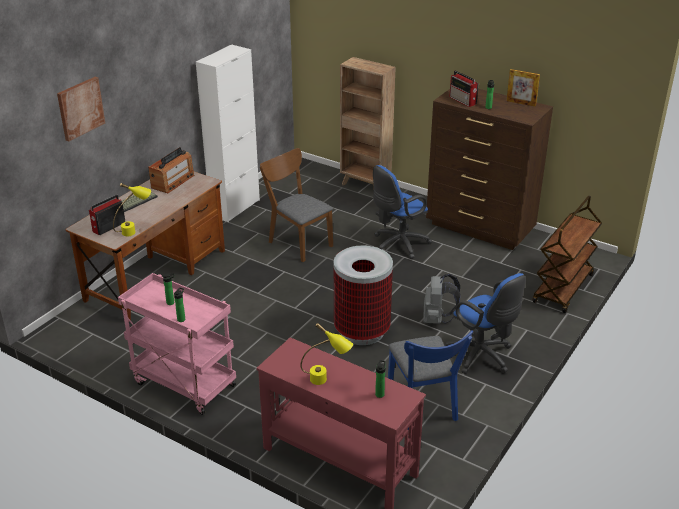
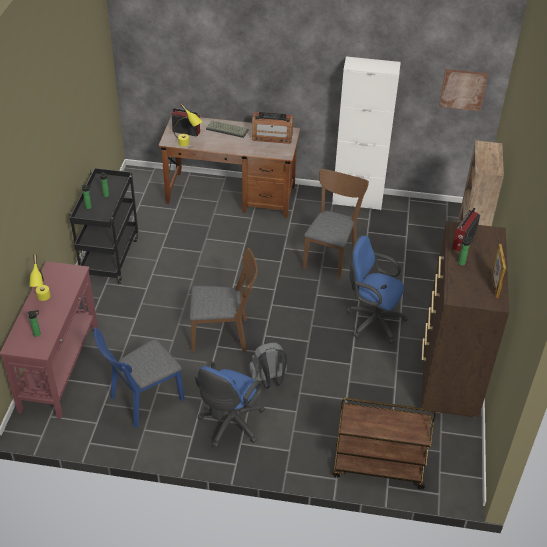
camera: 65 degrees right, 10 degrees up
(80, 108) = (207, 36): picture -> picture (463, 89)
(182, 384) = (109, 257): pink cart -> black cart
(362, 331) = (224, 335): trash can -> brown chair

